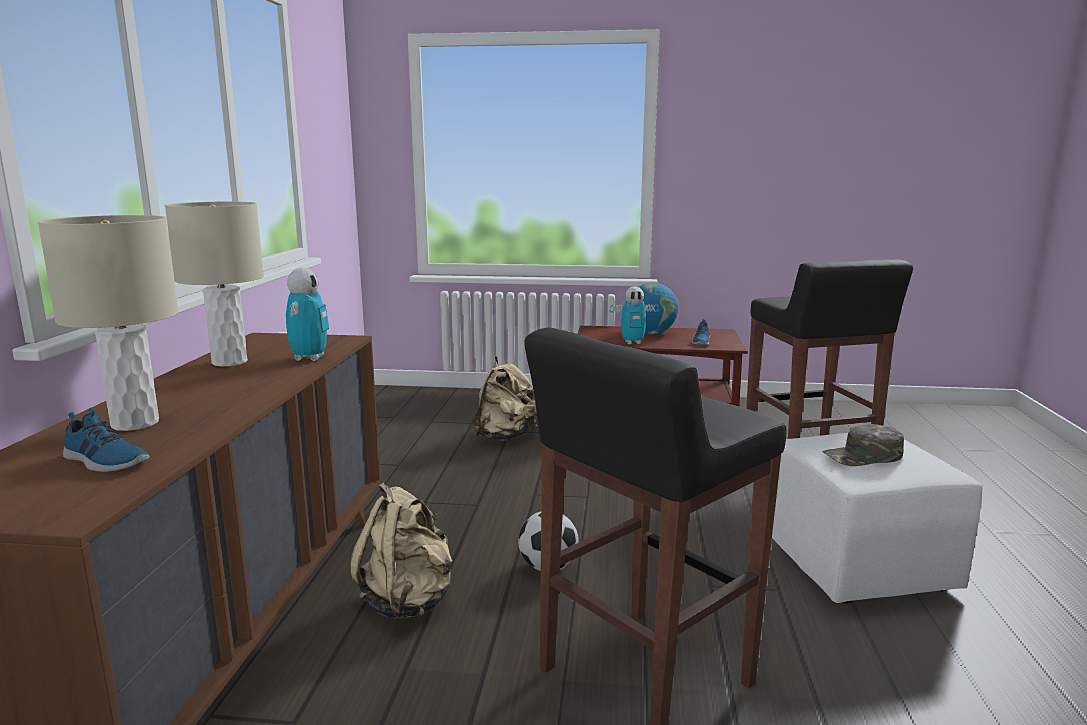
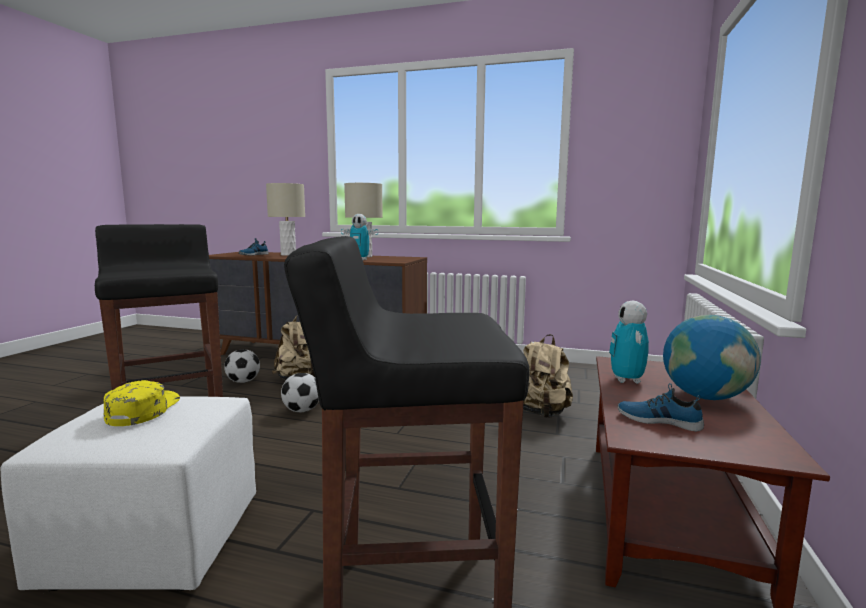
camera: 100 degrees right, 5 degrees down
(421, 673) = (243, 381): none -> football
(863, 456) = (143, 410): green cap -> yellow cap

